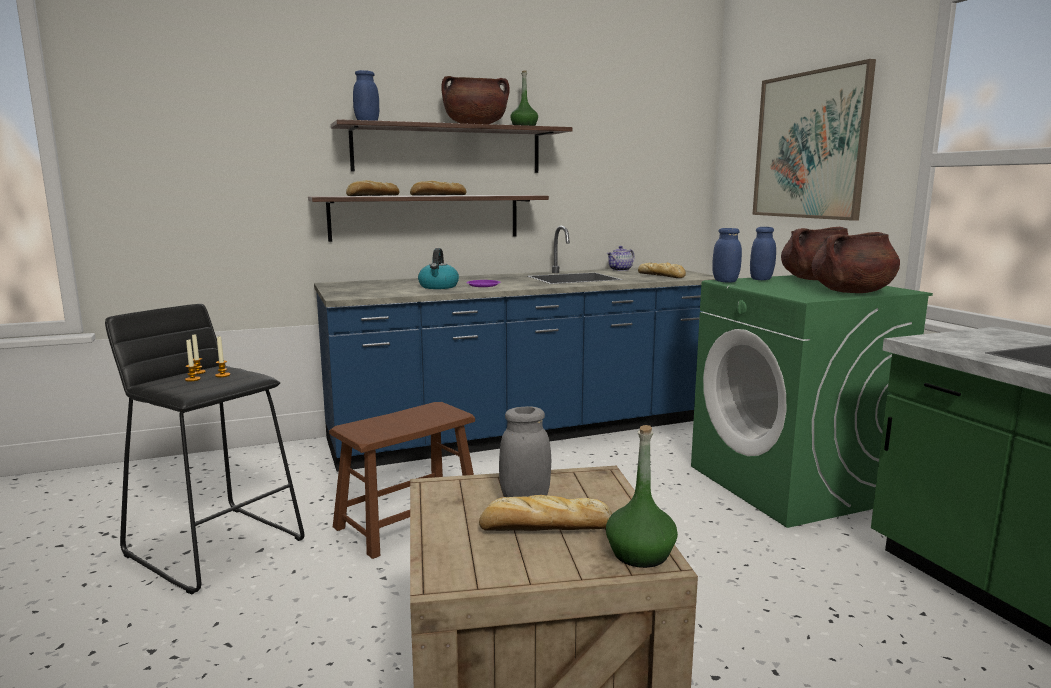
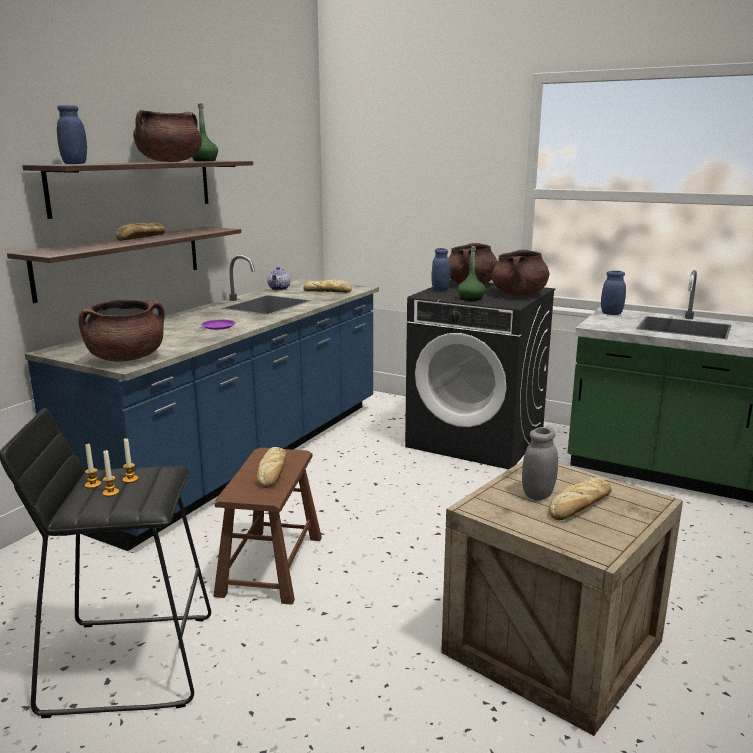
camera: 40 degrees left, 5 degrees up
(357, 293) = (126, 358): none -> brown cooking pot
(372, 195) = (90, 246): bread -> bread (272, 472)
(438, 287) = (182, 335): kettle -> none
(640, 554) = (644, 500): green bottle -> green bottle (471, 299)
(725, 281) = (426, 295): blue jar -> blue jar (611, 313)
(791, 484) = (477, 439): green washing machine -> black washing machine
(809, 145) = (426, 175): picture -> none

